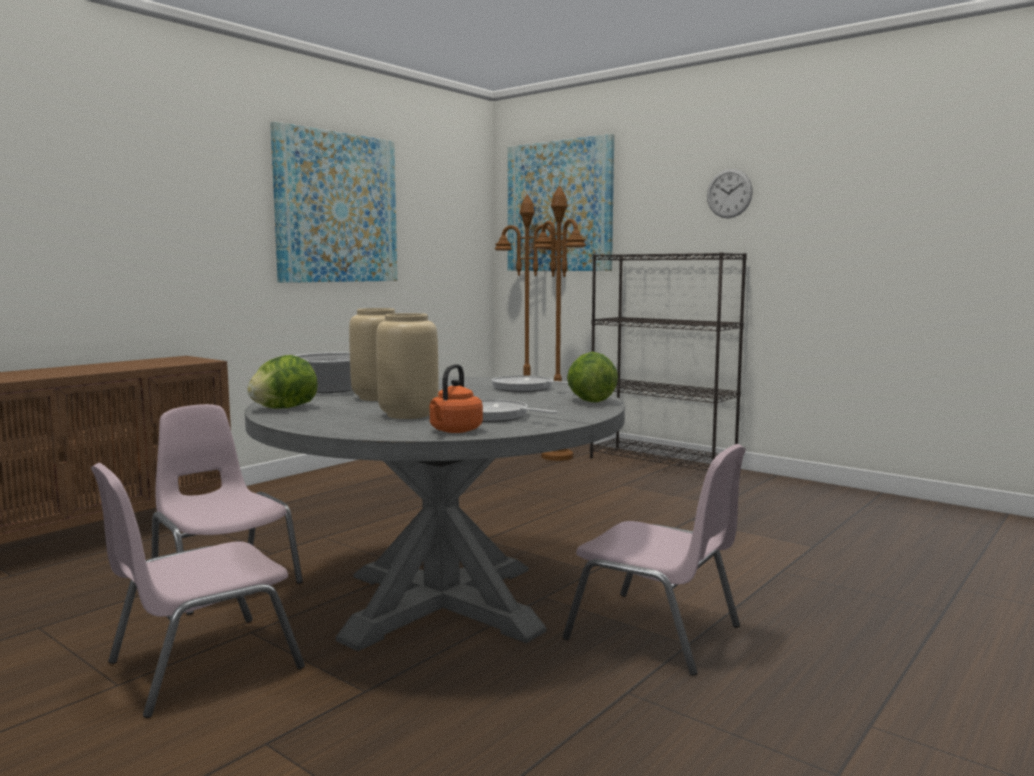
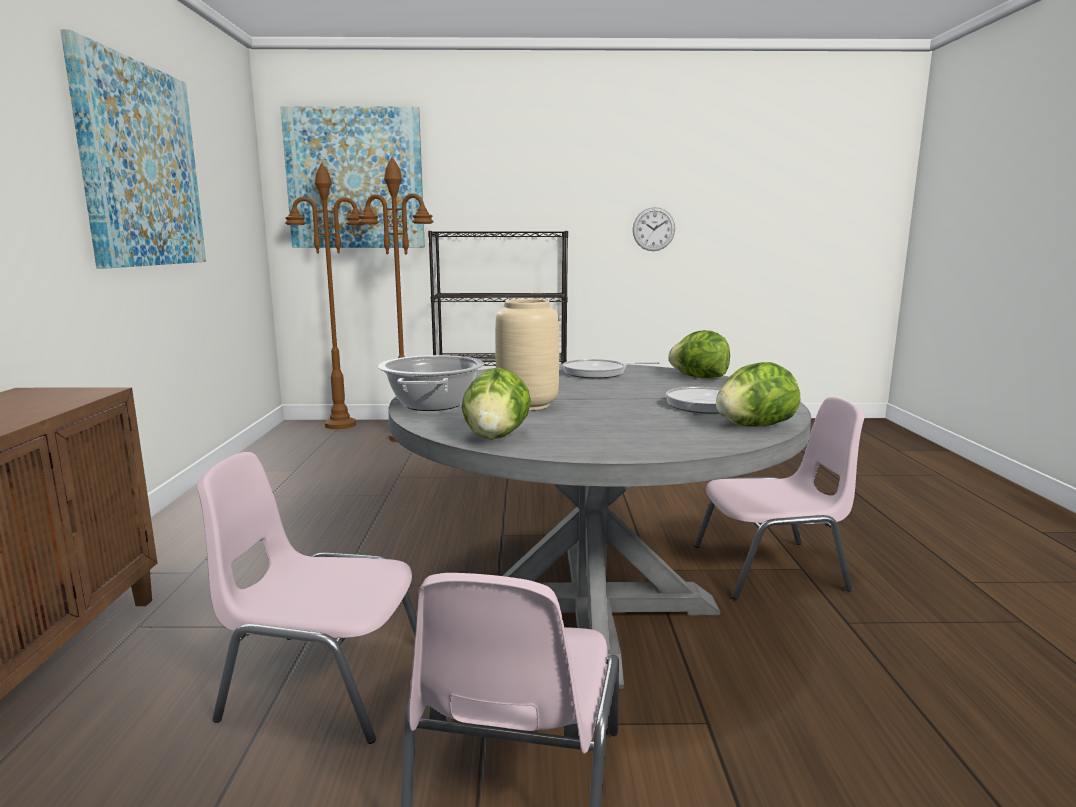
camera: 40 degrees left, 5 degrees up
(407, 415) = (642, 418): beige vase -> none
(454, 431) = (754, 426): orange kettle -> lettuce
(729, 193) = (545, 176): wall clock -> wall clock (653, 229)

